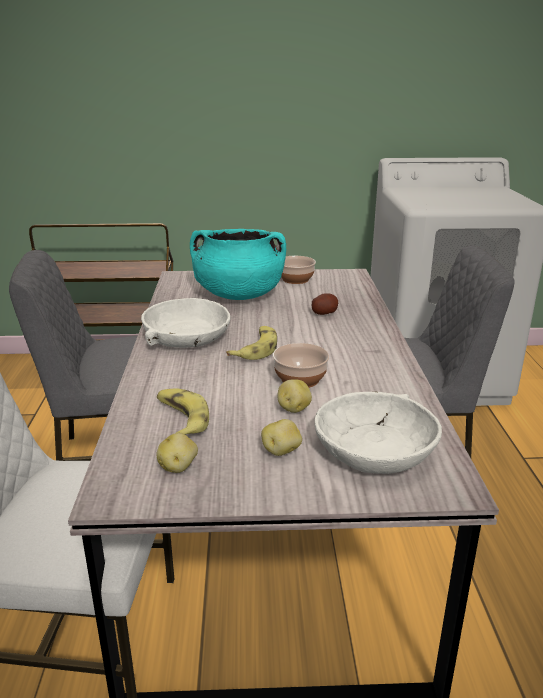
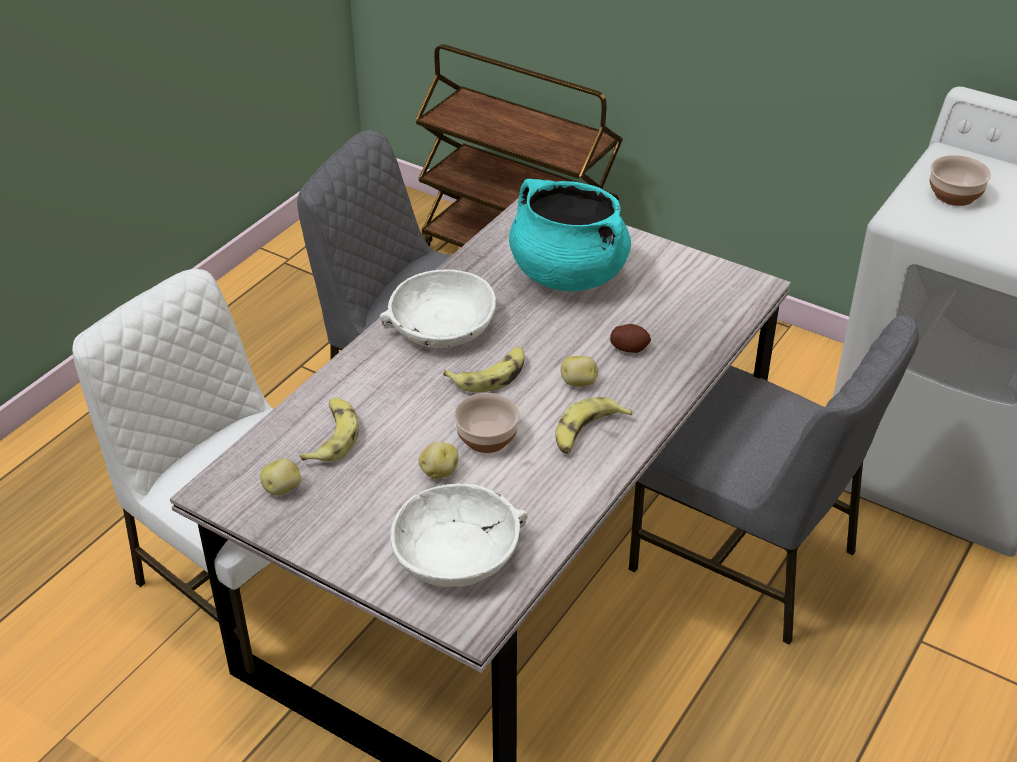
camera: 35 degrees right, 15 degrees up
(282, 451) = (377, 514): potato -> potato (579, 383)
(296, 279) = (669, 270): bowl -> bowl (955, 195)
(360, 355) = (587, 433): none -> banana

